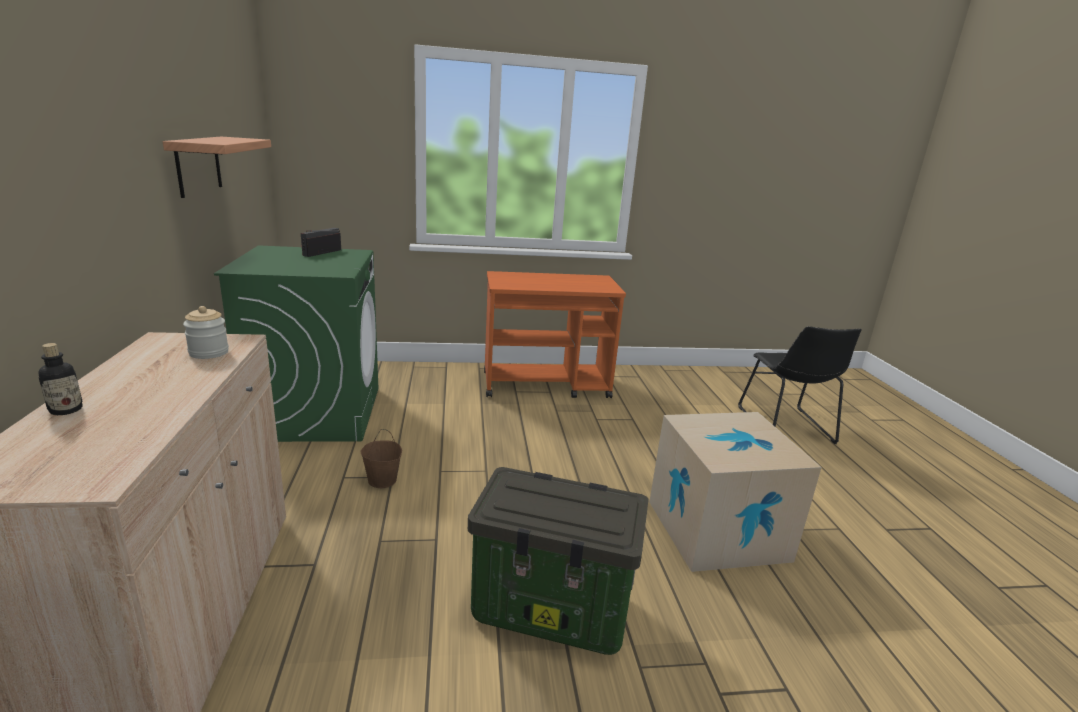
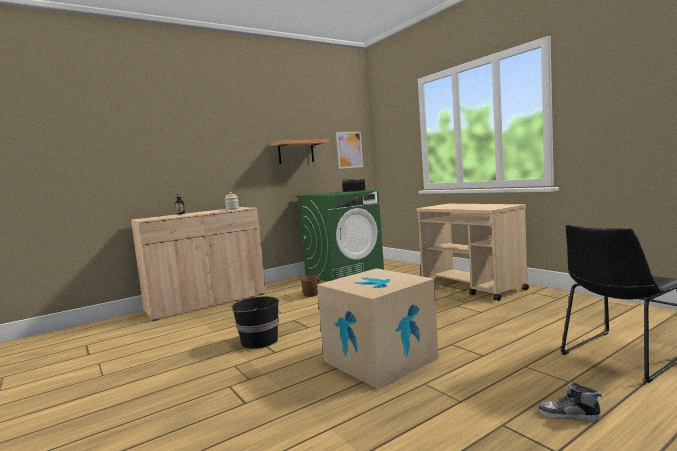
camera: 65 degrees right, 15 degrees down
(252, 154) = (349, 150): none -> picture
(546, 385) = (472, 287): orange cart -> beige cart
(554, 608) = (258, 341): storage box -> black bucket
(877, 496) = (569, 415): none -> shoe

